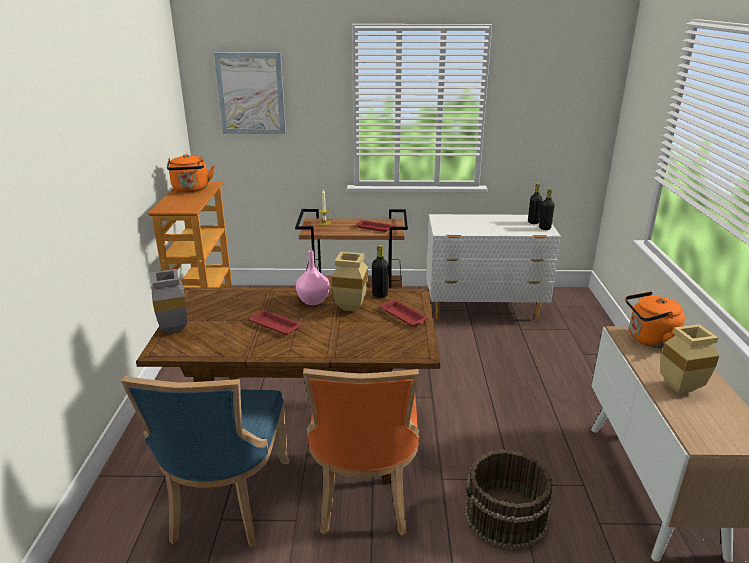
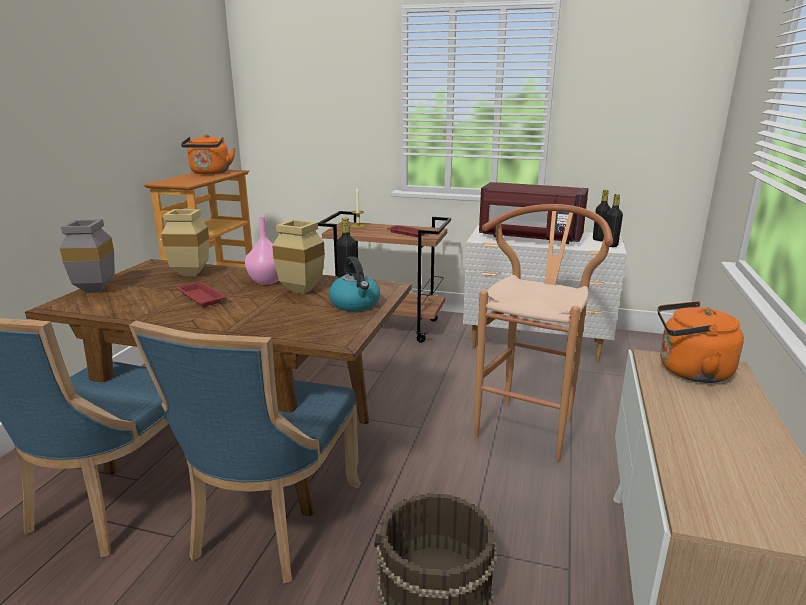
camera: 15 degrees right, 5 degrees down
(251, 94) = (297, 85): picture -> none
(364, 494) = (271, 522): orange chair -> blue chair
(404, 316) = (355, 304): red tray -> kettle
(479, 226) = (529, 238): none -> red microwave
(511, 381) = (529, 424): none -> brown stool
(679, 390) = (703, 438): beige vase -> beige vase (188, 274)

